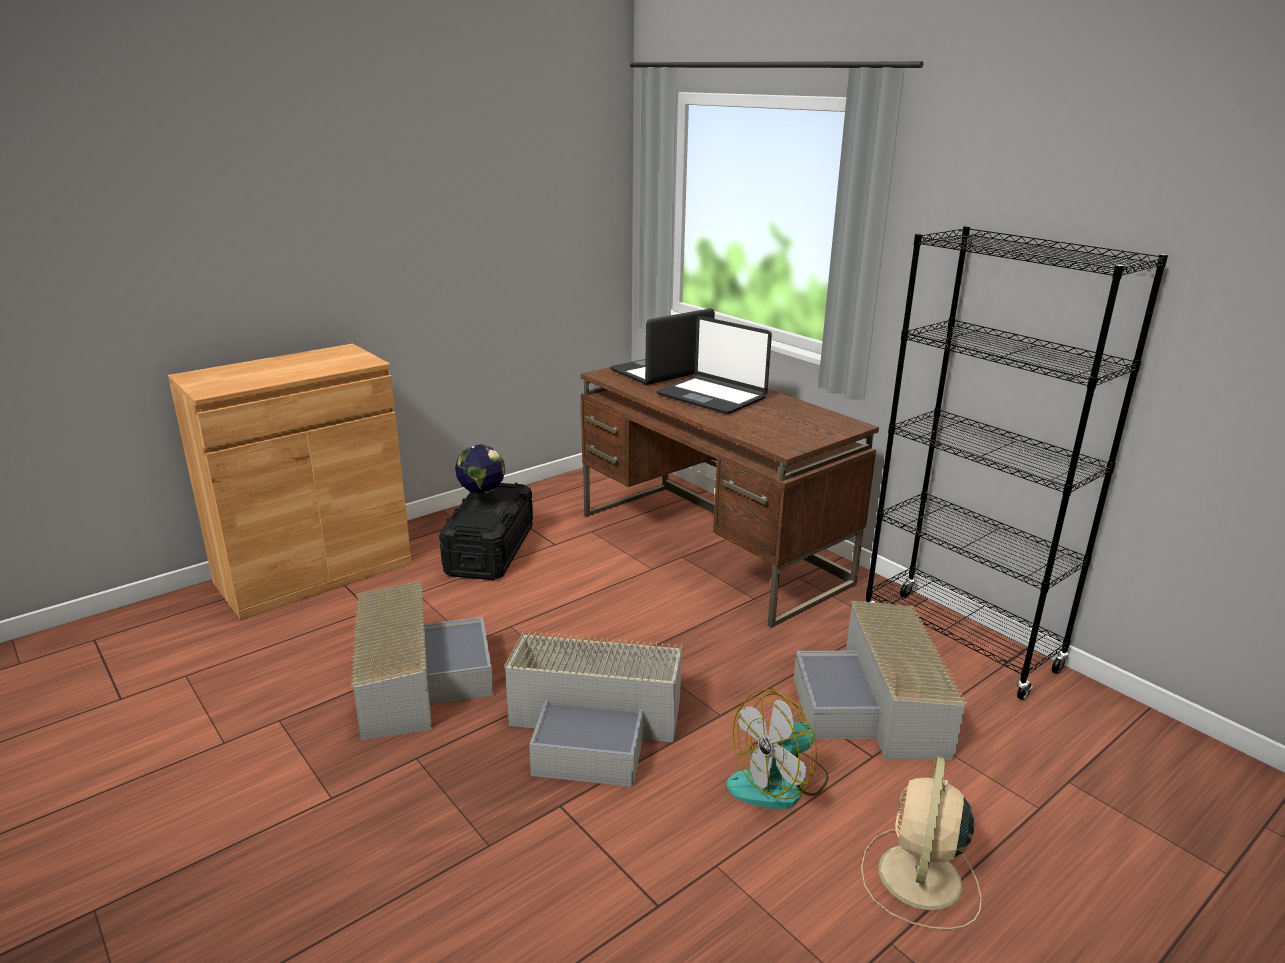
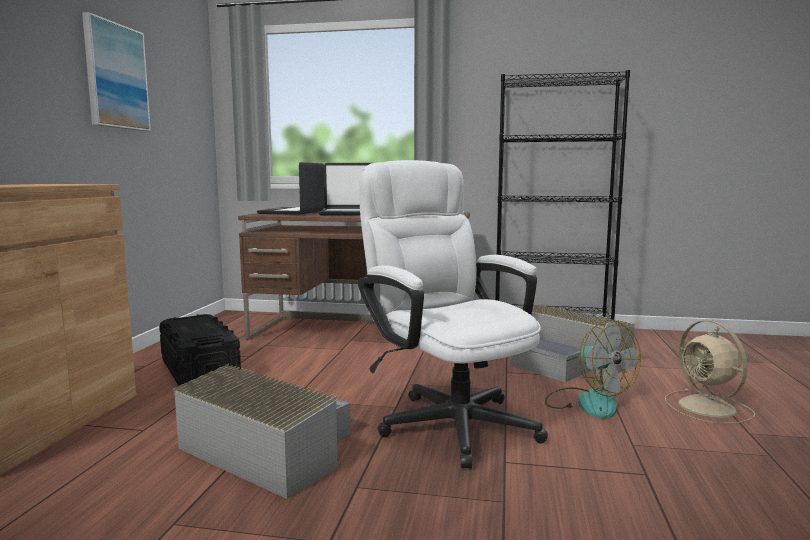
camera: 40 degrees left, 15 degrees down
(459, 204) = (116, 76): none -> picture
(482, 503) = (190, 326): globe -> none
(596, 726) = (449, 420): grey storage box -> white office chair
(779, 783) = (588, 402): fan -> fan turned 45 degrees counterclockwise

